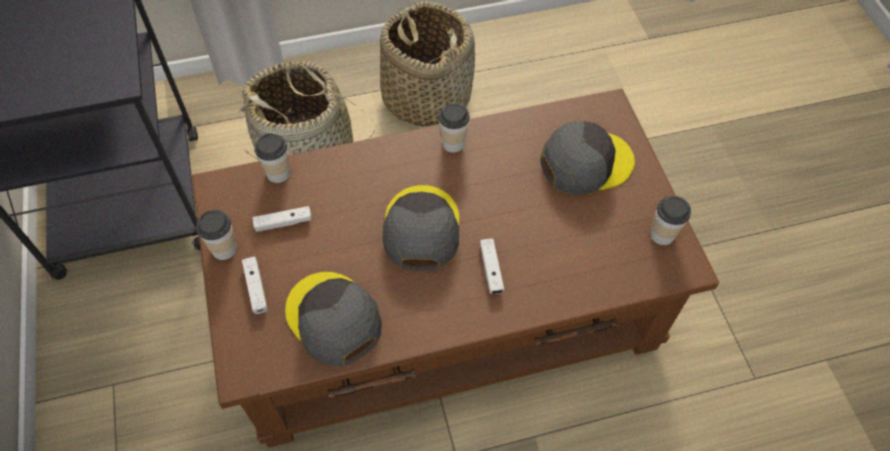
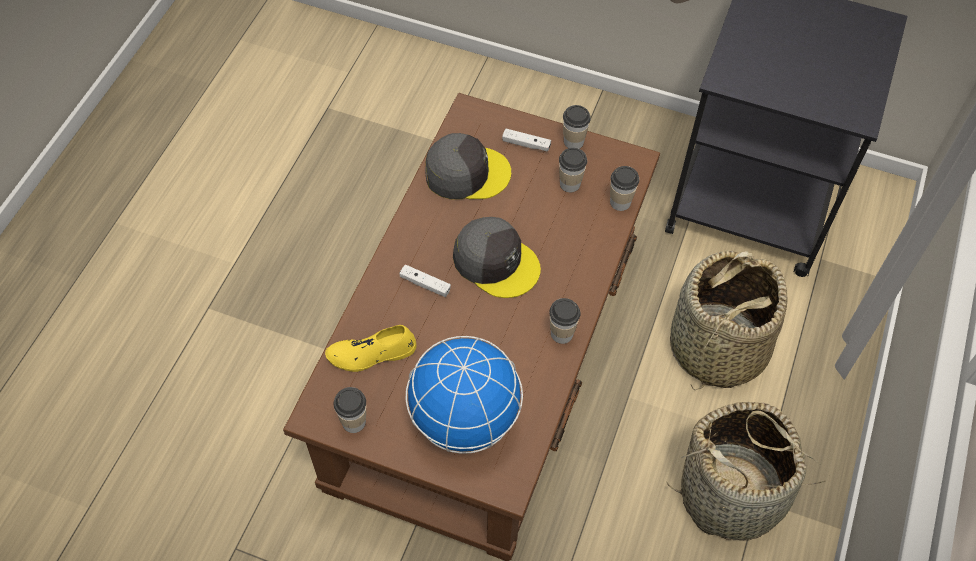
camera: 125 degrees right, 0 degrees up
(283, 223) = (570, 184): white game controller -> cup
(585, 162) = (465, 418): grey cap -> globe
(594, 264) = (372, 353): none -> yellow shoe

